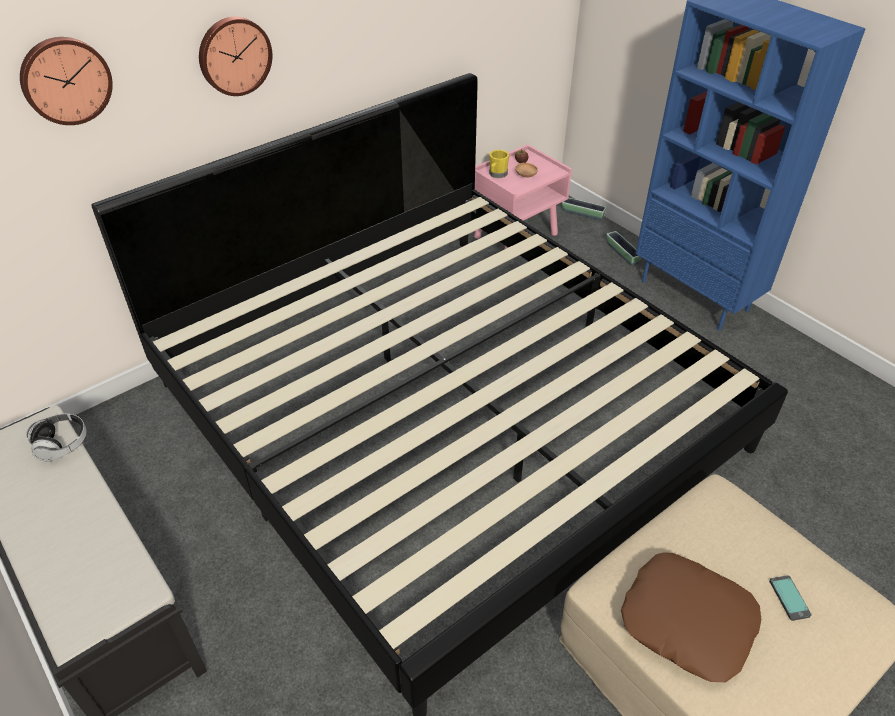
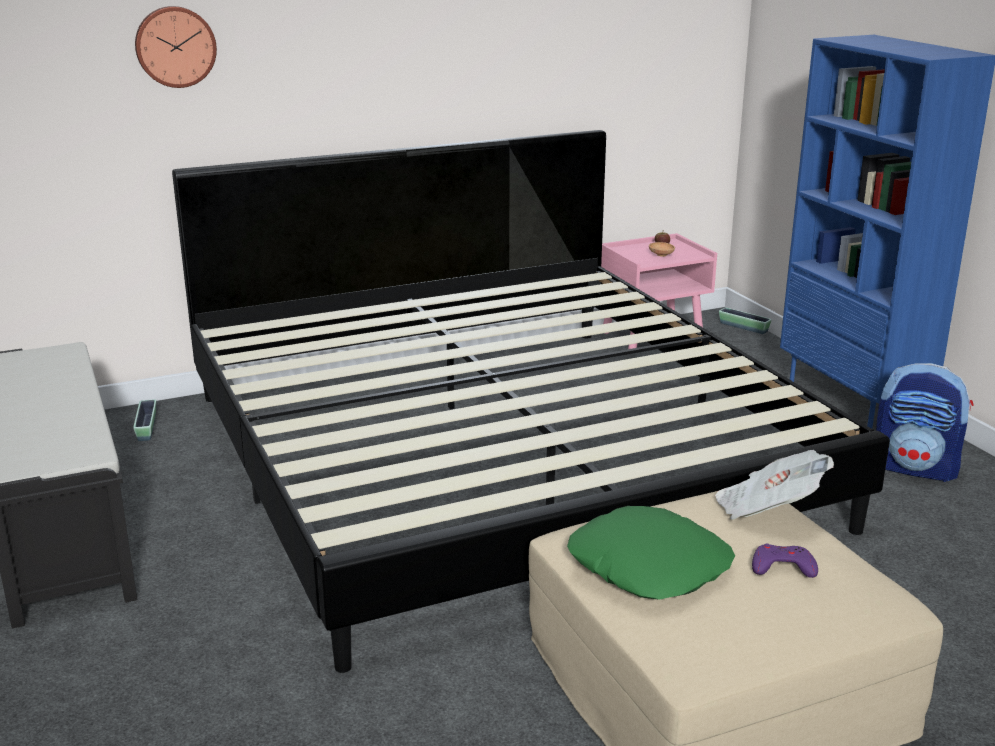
camera: 15 degrees right, 20 degrees down
(61, 444) = (73, 363): headphones -> none
(234, 55) = (338, 57): wall clock -> none
(497, 174) = (628, 252): yellow mug -> none
(622, 253) = (776, 362): planter -> planter (147, 428)
(687, 620) = (649, 566): brown pillow -> green pillow
(747, 520) = (768, 509): none -> newspaper
(765, 365) = (915, 468): none -> backpack
(789, 598) = (782, 567): phone -> purple game controller

